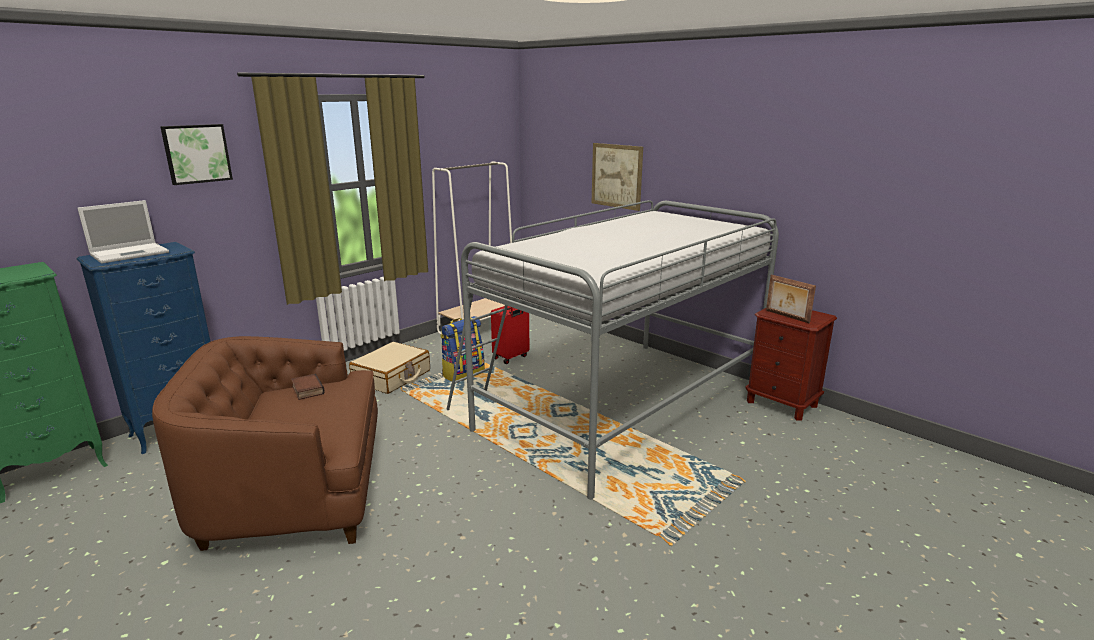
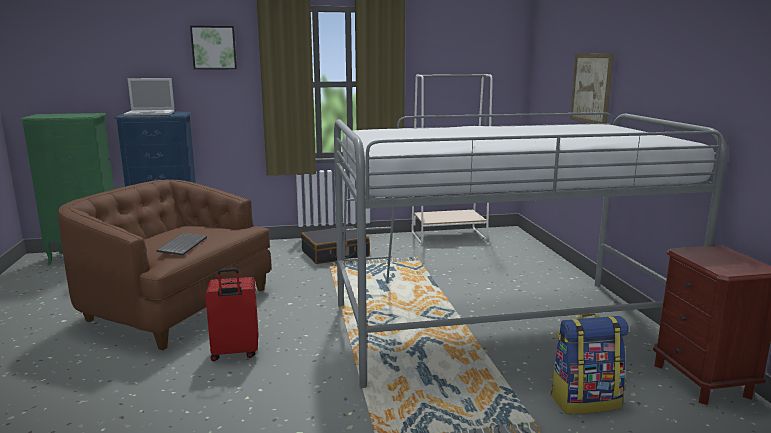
camera: 35 degrees right, 5 degrees down
(306, 390) = (202, 228): book -> none
(324, 417) = (182, 245): none -> keyboard
(392, 377) = (335, 254): beige suitcase -> black suitcase
(463, 374) = (391, 265): backpack -> backpack (585, 401)
(511, 357) = (448, 263): red suitcase -> red suitcase (235, 353)
(786, 316) = (703, 259): picture frame -> none

